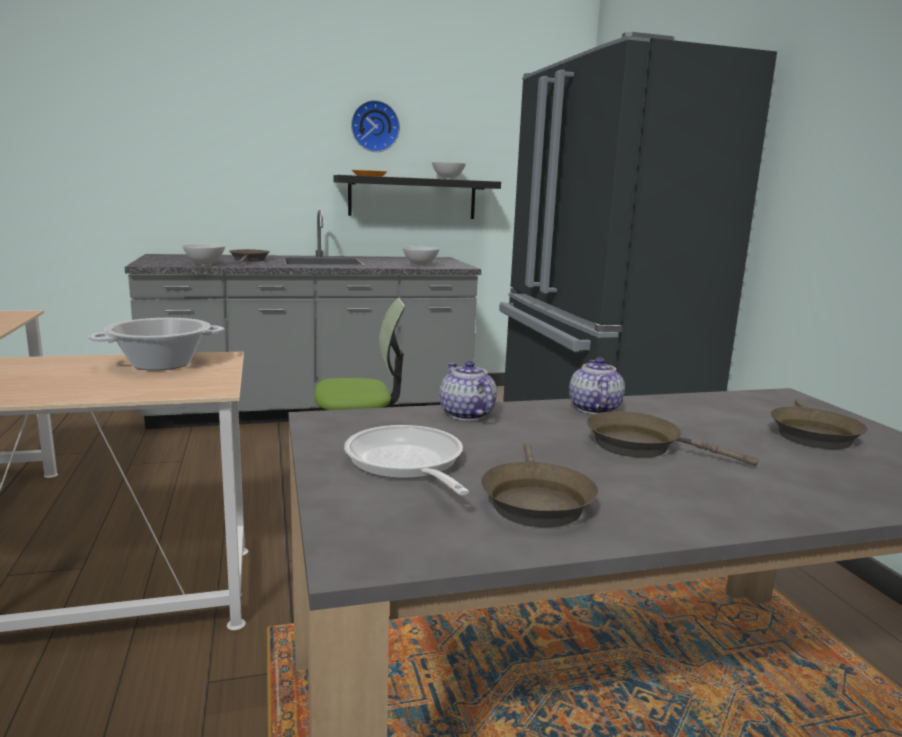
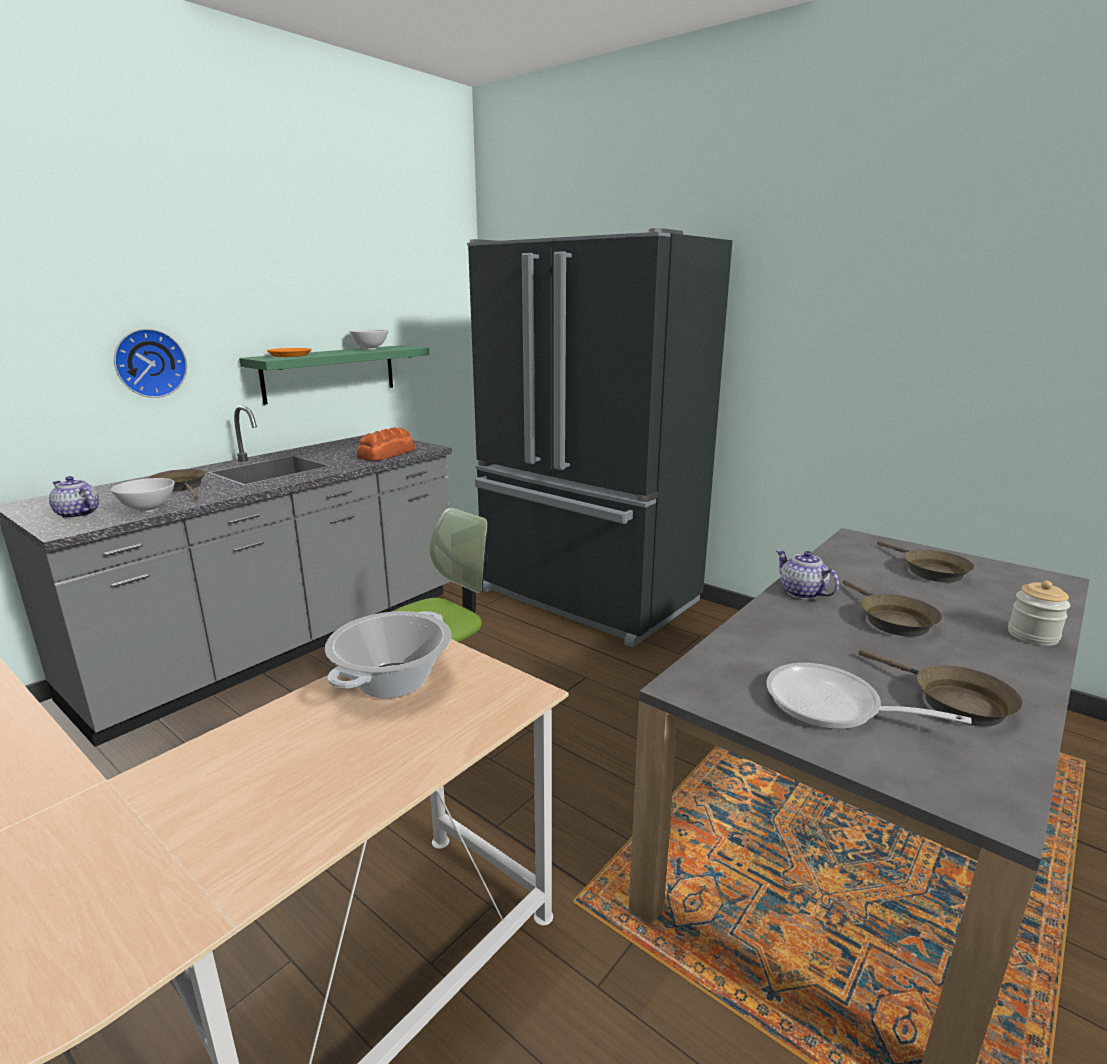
camera: 35 degrees left, 5 degrees up
(374, 126) = (278, 293): wall clock -> wall clock (149, 363)
(412, 198) = (330, 373): black shelf -> green shelf
(420, 265) = (387, 454): white bowl -> bread
(466, 415) = (753, 634): teapot -> teapot (78, 514)
(640, 446) = (892, 620): brown frying pan -> brown frying pan turned 90 degrees counterclockwise
(800, 504) = (1032, 635): none -> jar

